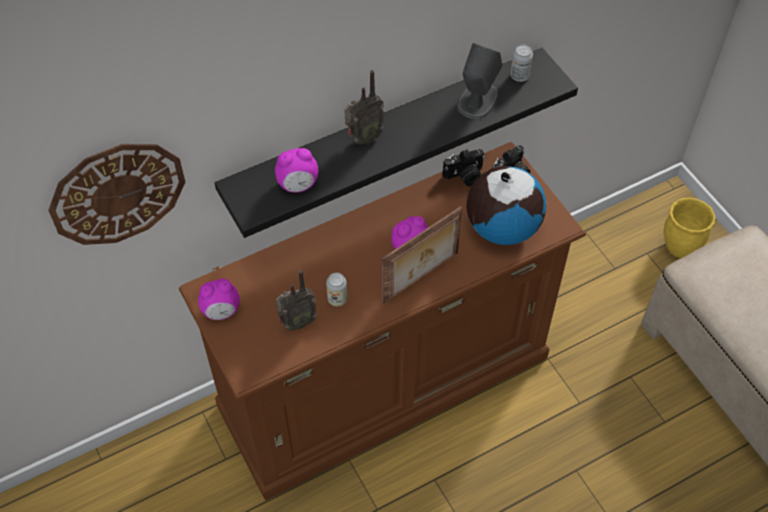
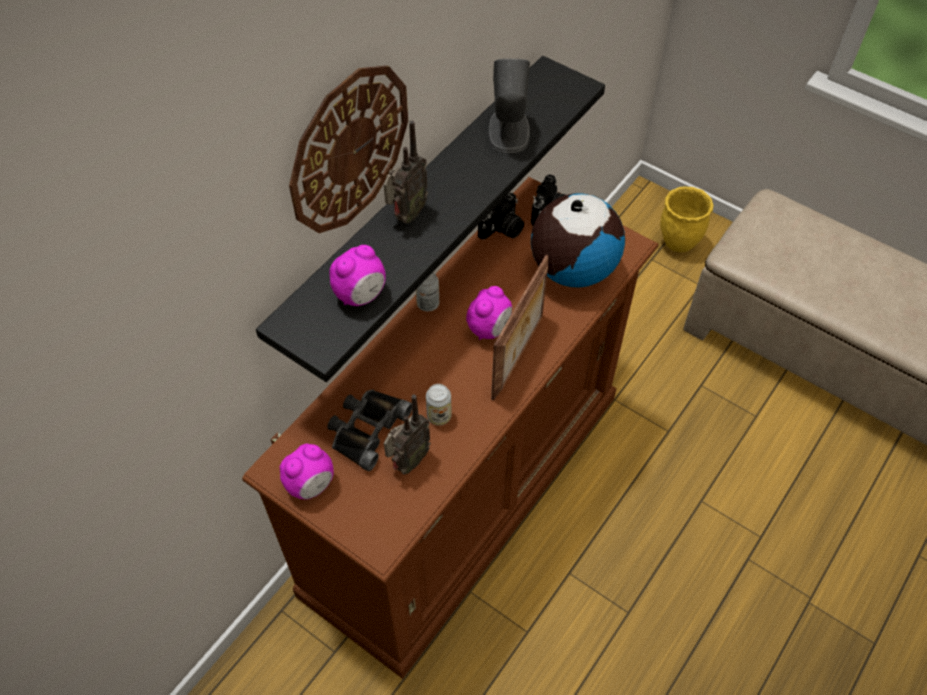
camera: 25 degrees left, 0 degrees up
(117, 193) = (149, 385): wall clock -> wall clock (349, 149)
(280, 288) = (366, 429): none -> black binoculars
(519, 76) = (537, 91): can -> can (428, 304)

